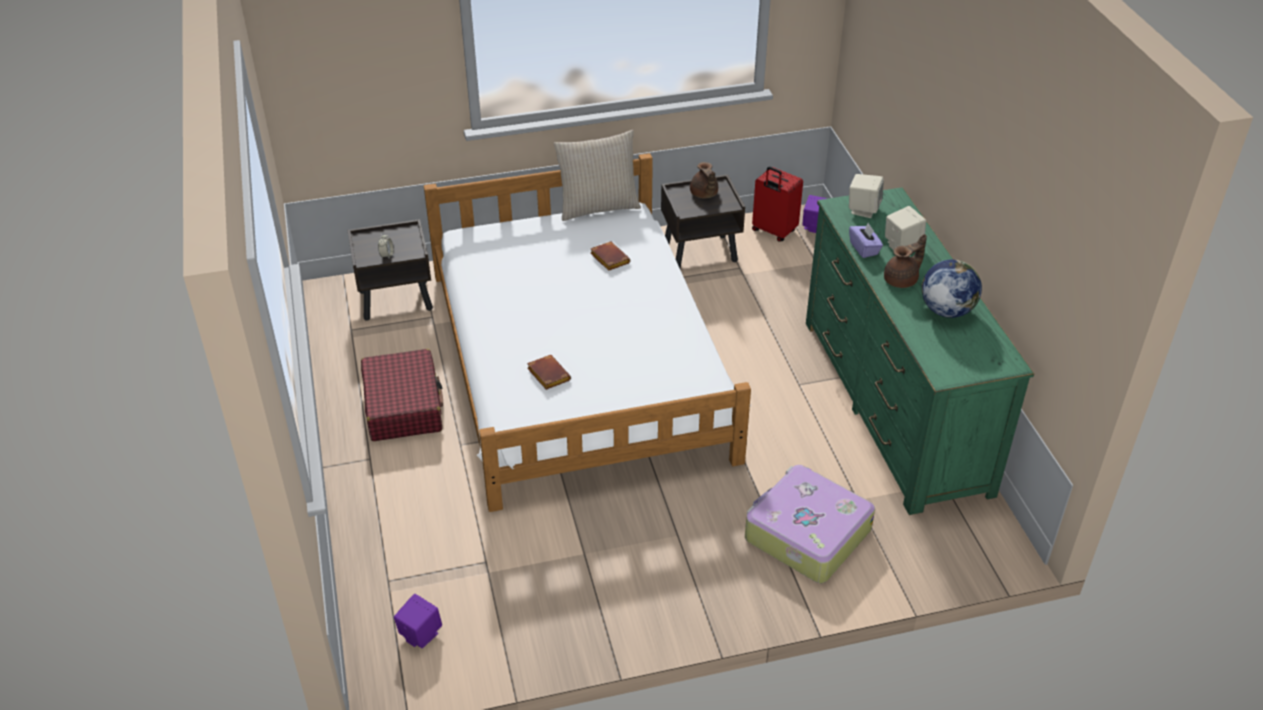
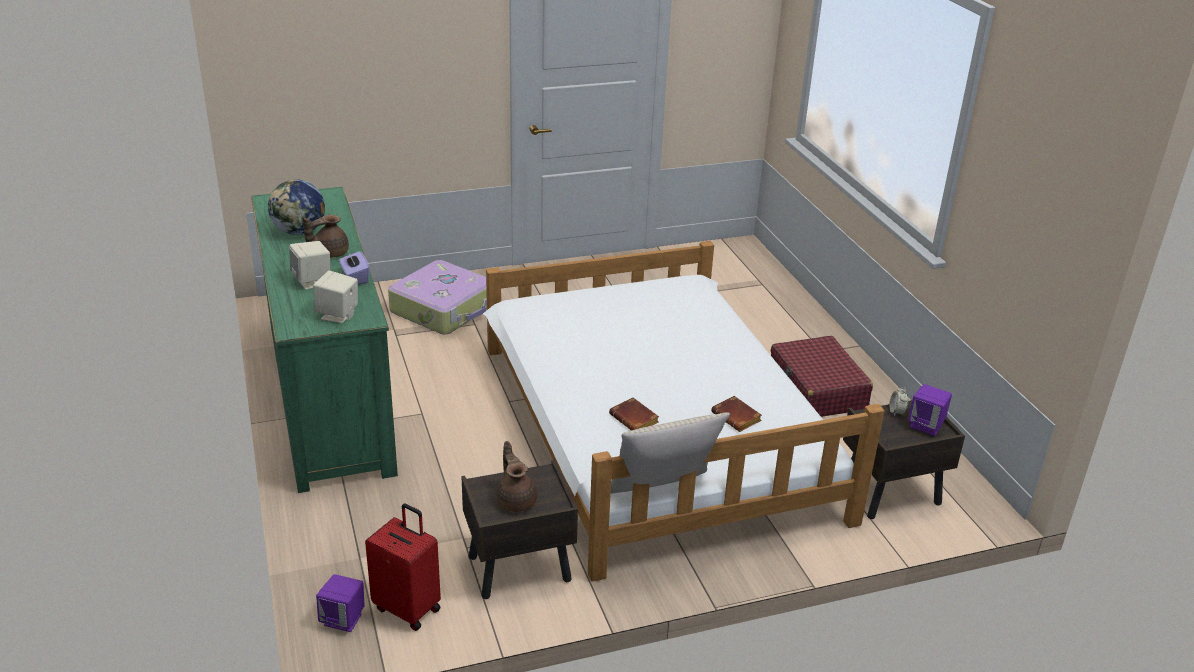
camera: 175 degrees right, 10 degrees down
(420, 634) = (725, 261): purple speaker -> purple speaker (926, 425)
(547, 375) = (674, 313): brown book -> brown book (738, 418)

